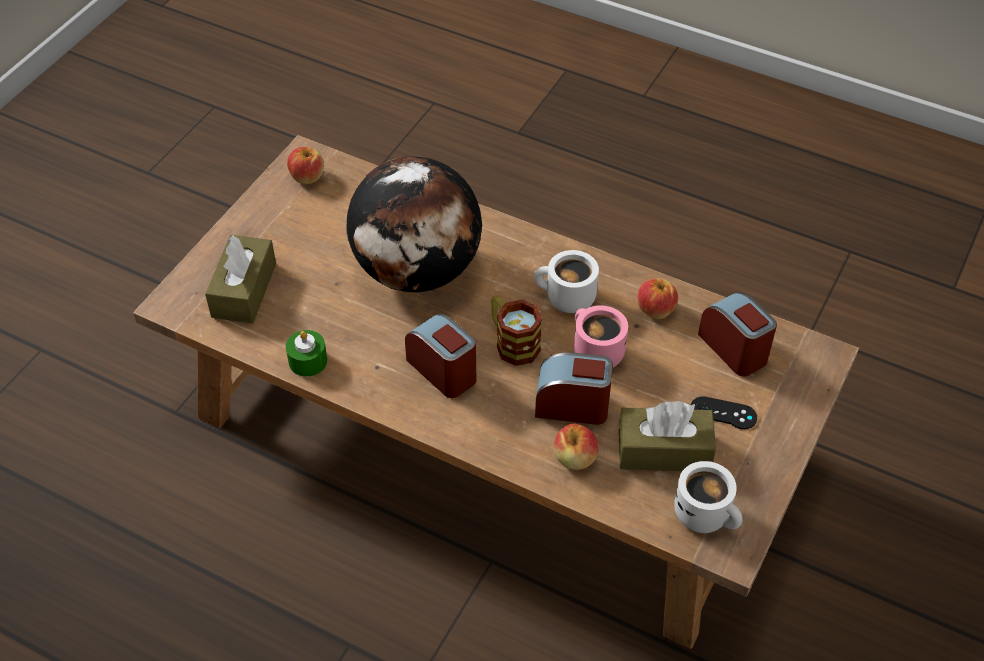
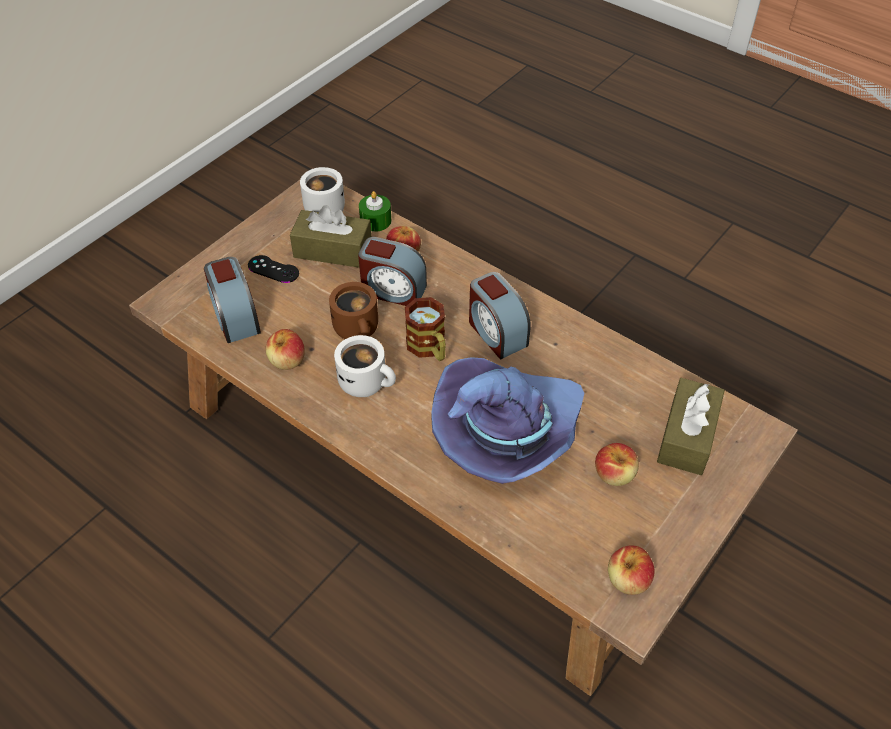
camera: 170 degrees left, 0 degrees up
(308, 361) = (618, 357): green candle -> green candle (375, 220)
(315, 249) = (614, 474): none -> apple
(418, 271) = (507, 432): globe -> purple hat
(594, 352) = (359, 330): pink mug -> brown mug

